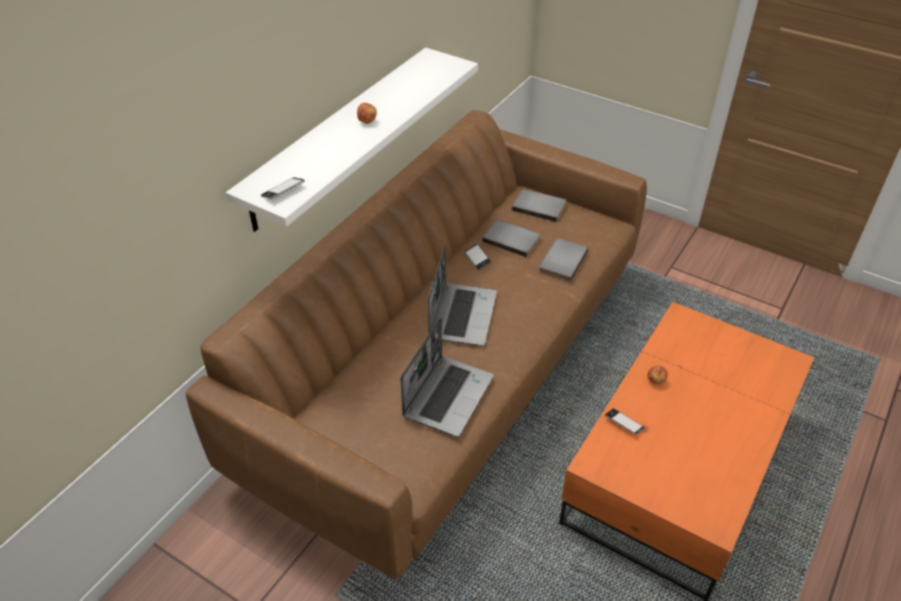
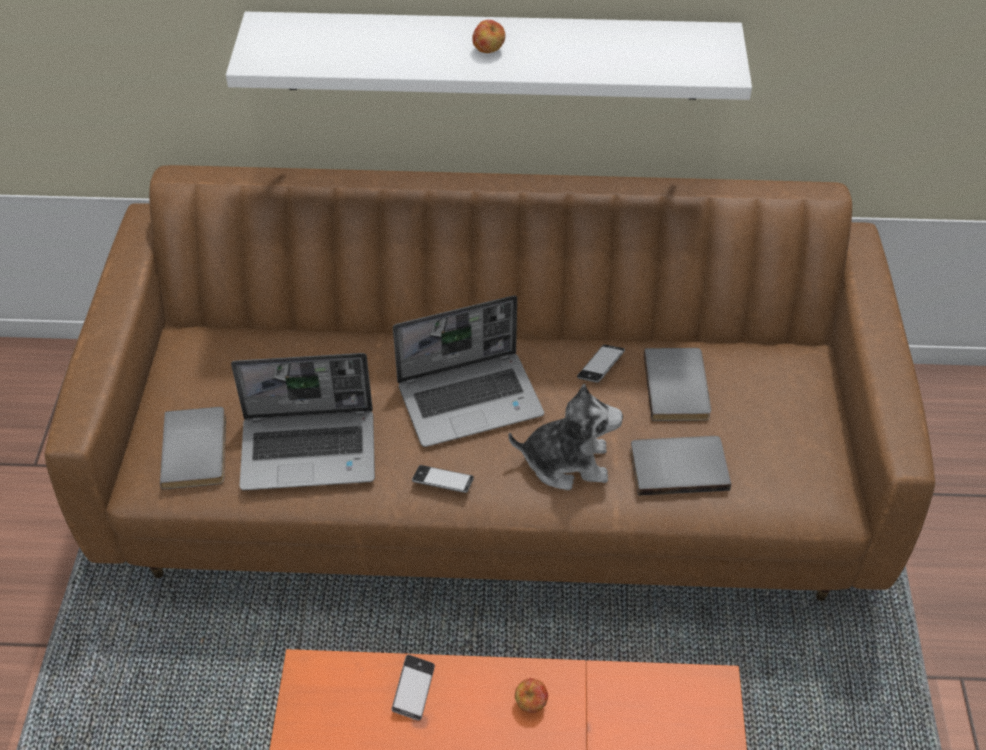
camera: 60 degrees right, 5 degrees up
(283, 191) = (277, 50): phone -> phone (443, 482)
(531, 297) = (566, 462): none -> plush toy
(539, 206) = (789, 388): grey book -> grey book (198, 450)

